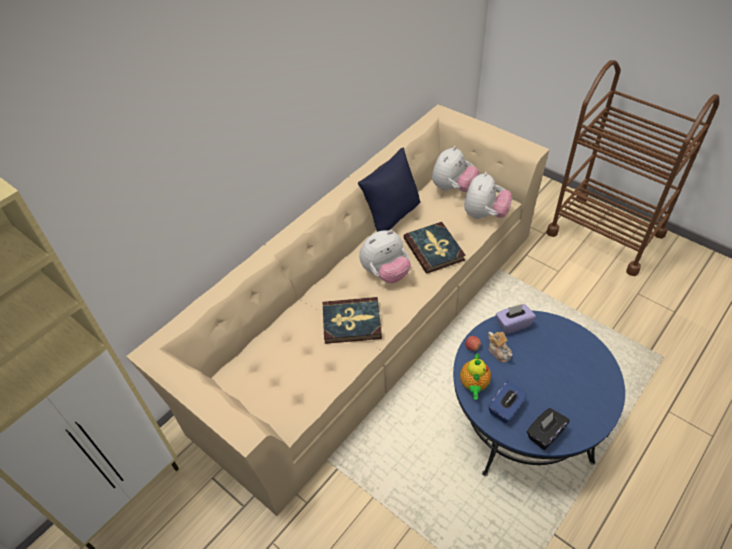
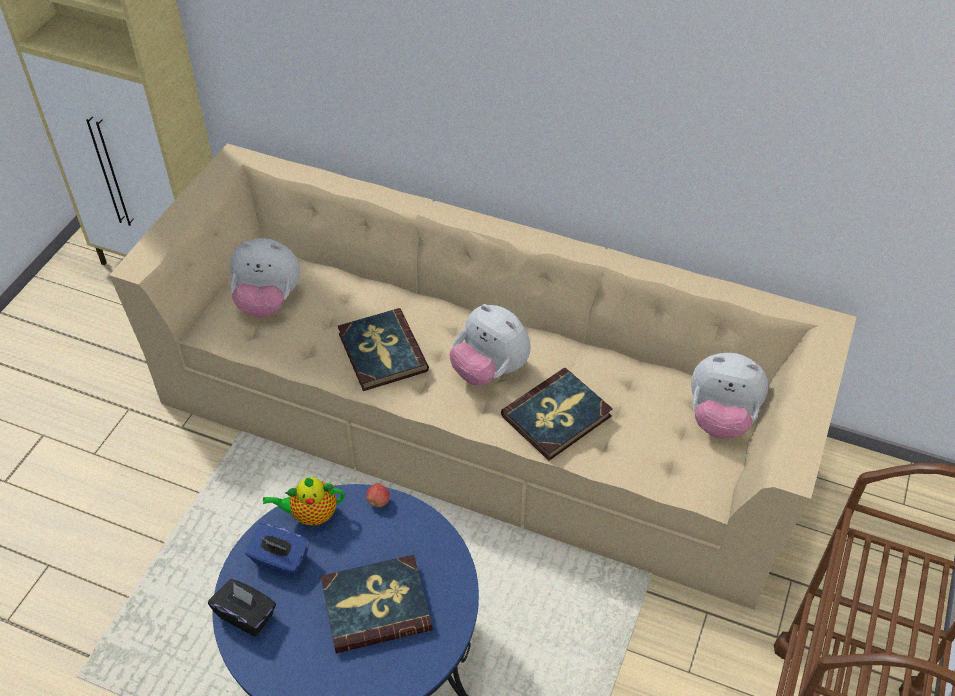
camera: 70 degrees right, 0 degrees up
(391, 217) = (613, 353): blue pillow -> none
(484, 214) = (670, 472): plush toy -> plush toy (268, 302)
(499, 351) = (379, 537): teapot -> none
(513, 324) = (438, 548): purple tissue box -> none
(548, 362) = (376, 605): none -> book

